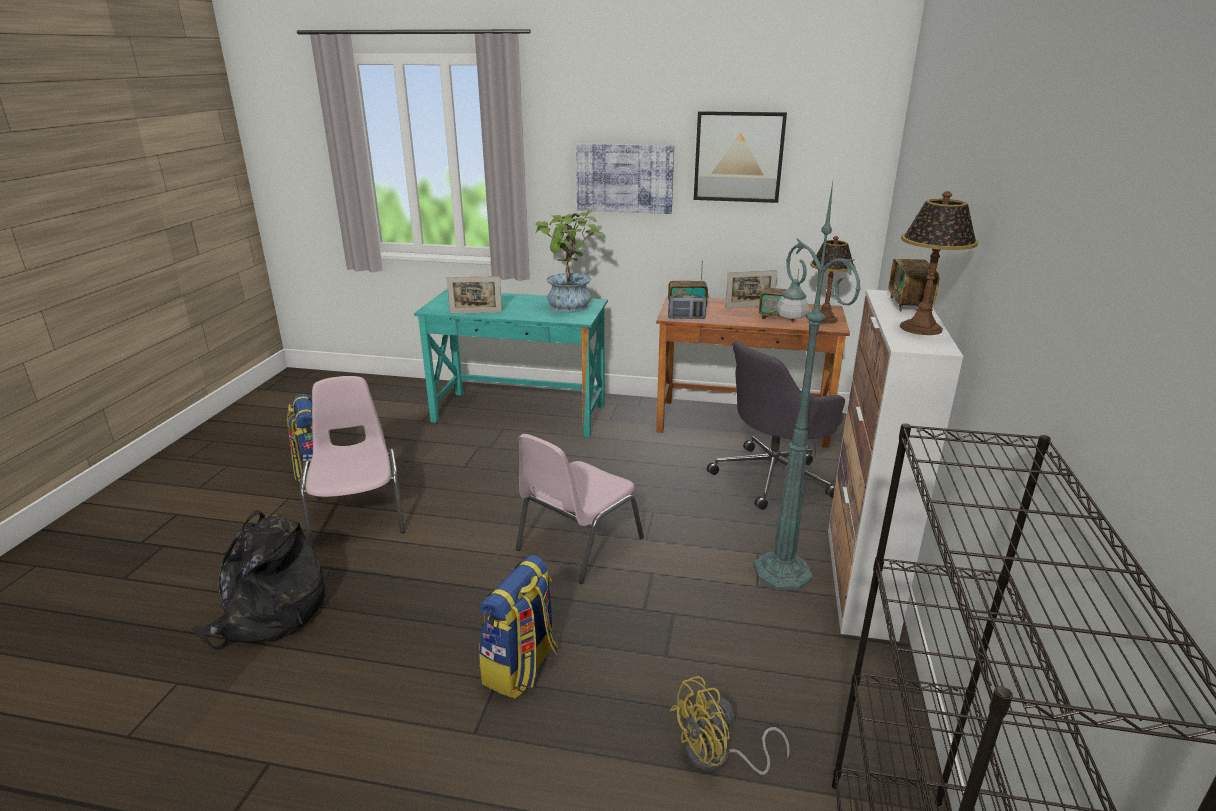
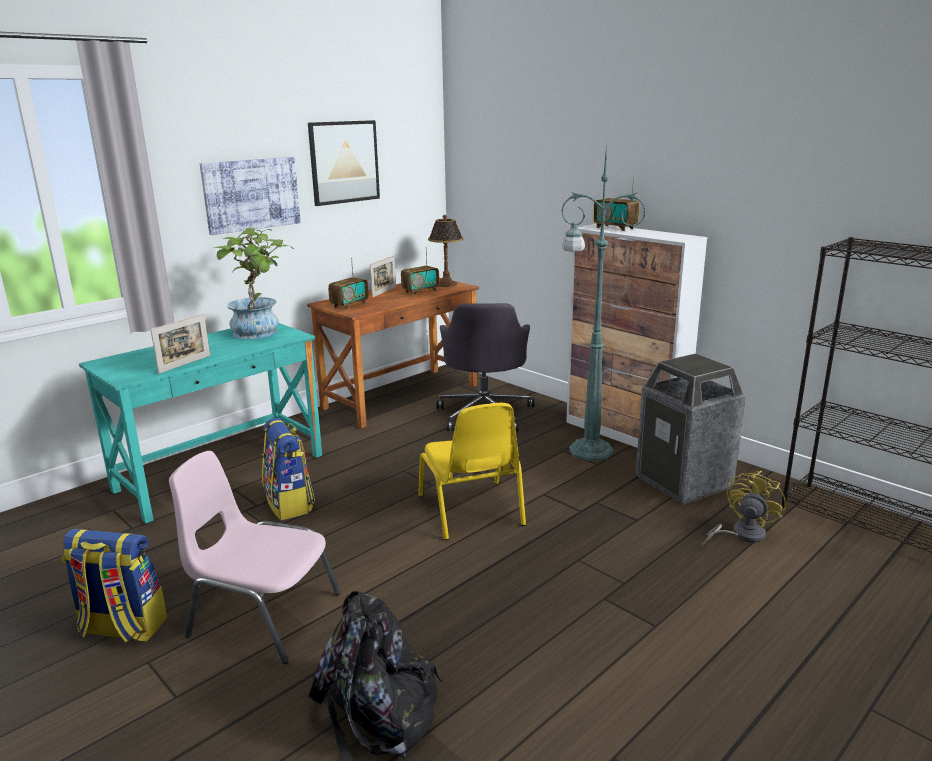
camera: 55 degrees left, 5 degrees down
(521, 668) = (599, 582): backpack -> backpack (290, 504)
(577, 544) = (471, 511): pink chair -> yellow chair
(686, 318) = (367, 310): radio -> none
(718, 757) = (741, 535): yellow fan -> yellow fan turned 150 degrees counterclockwise
(794, 669) = (684, 483): none -> trash can
(921, 328) = (657, 233): table lamp -> none

